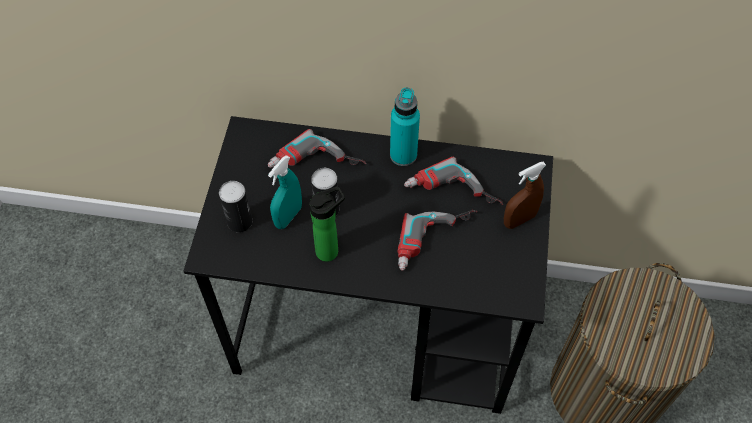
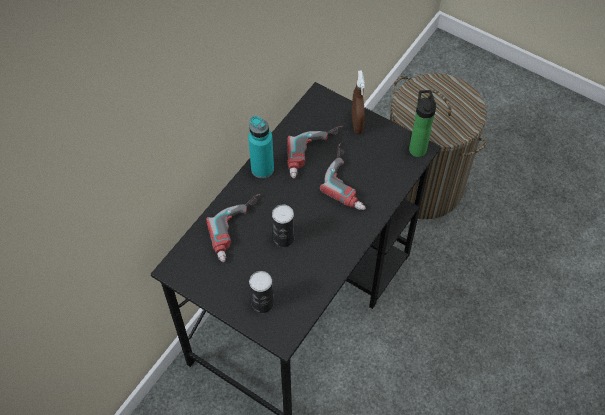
camera: 65 degrees left, 0 degrees up
(288, 216) = (276, 267): turquoise spray bottle -> none
(330, 250) = (321, 249): bottle -> bottle (417, 147)

